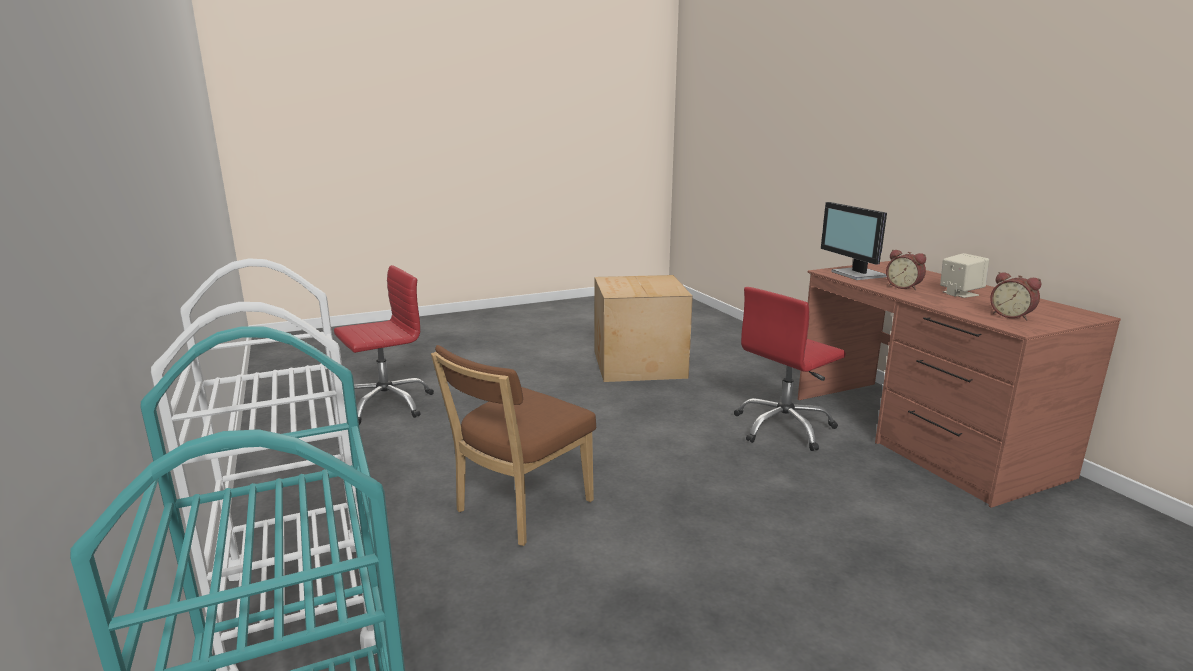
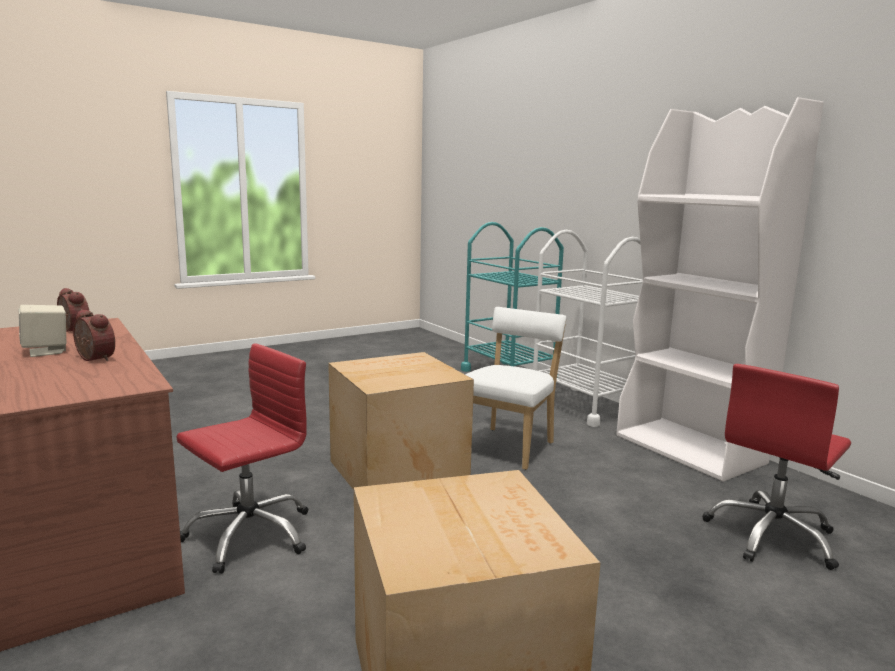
camera: 170 degrees right, 5 degrees down
(296, 488) = (690, 449): none -> white bookcase
(519, 509) = (509, 446): brown chair -> white chair
(670, 478) = (395, 471): none -> cardboard box
(857, 274) = (108, 379): monitor -> none

